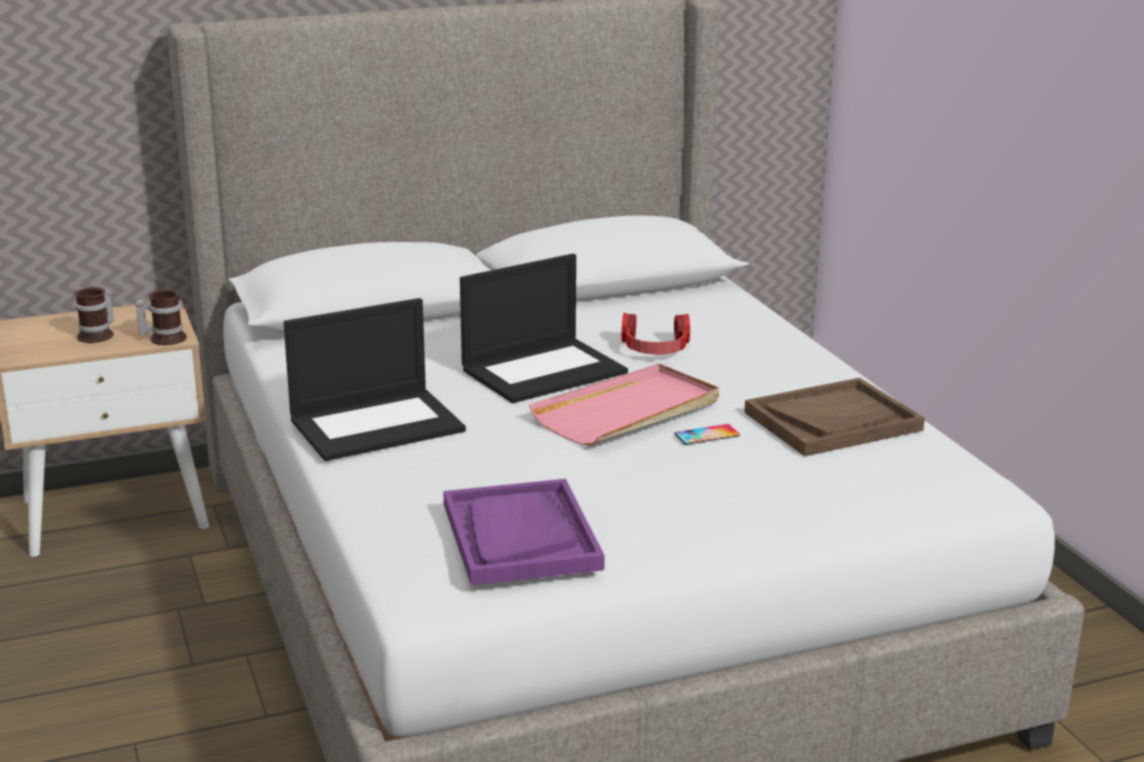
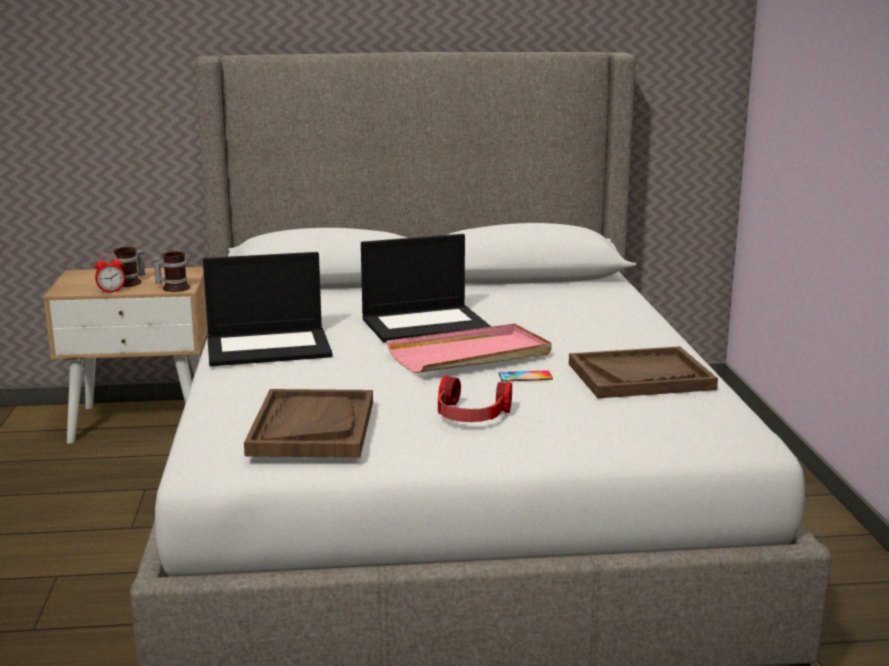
camera: 15 degrees right, 5 degrees down
(83, 352) = (111, 291): none -> alarm clock
(520, 536) = (312, 427): purple tray -> brown tray
(655, 349) = (527, 318): headphones -> headphones (471, 416)

